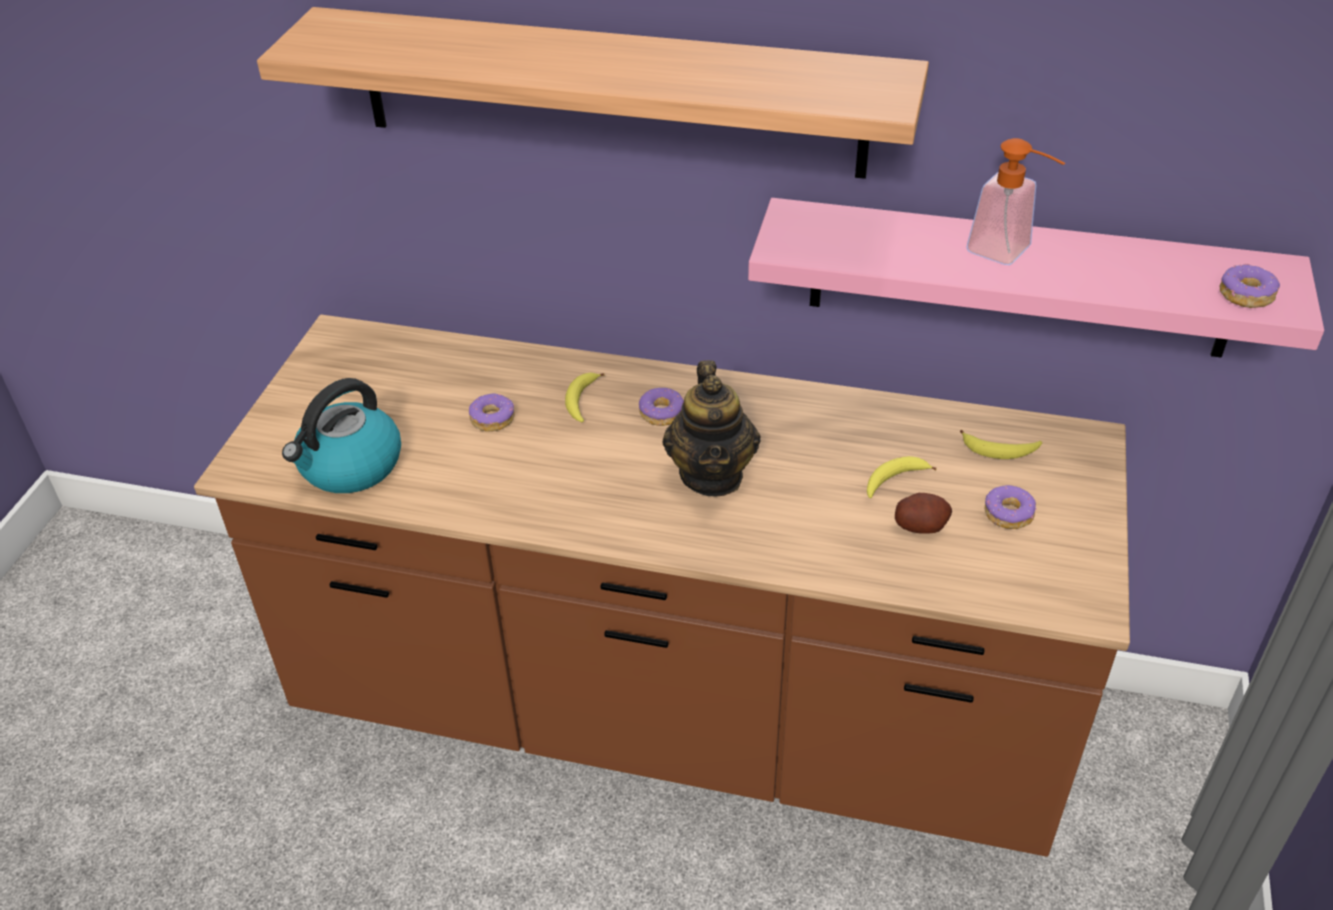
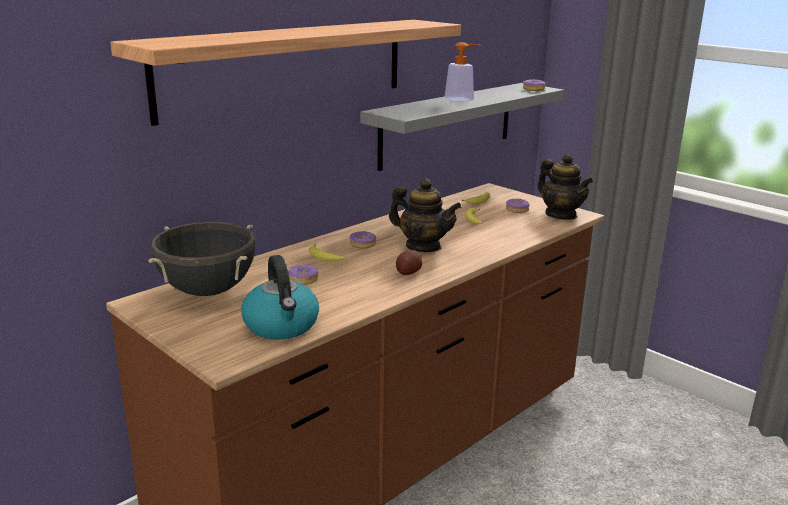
camera: 60 degrees left, 20 degrees down
(399, 364) = (207, 291): none -> black cooking pot
(920, 525) = (506, 223): potato -> potato (408, 272)
(1019, 278) = (448, 124): pink shelf -> grey shelf
(1048, 581) = (561, 215): none -> teapot

